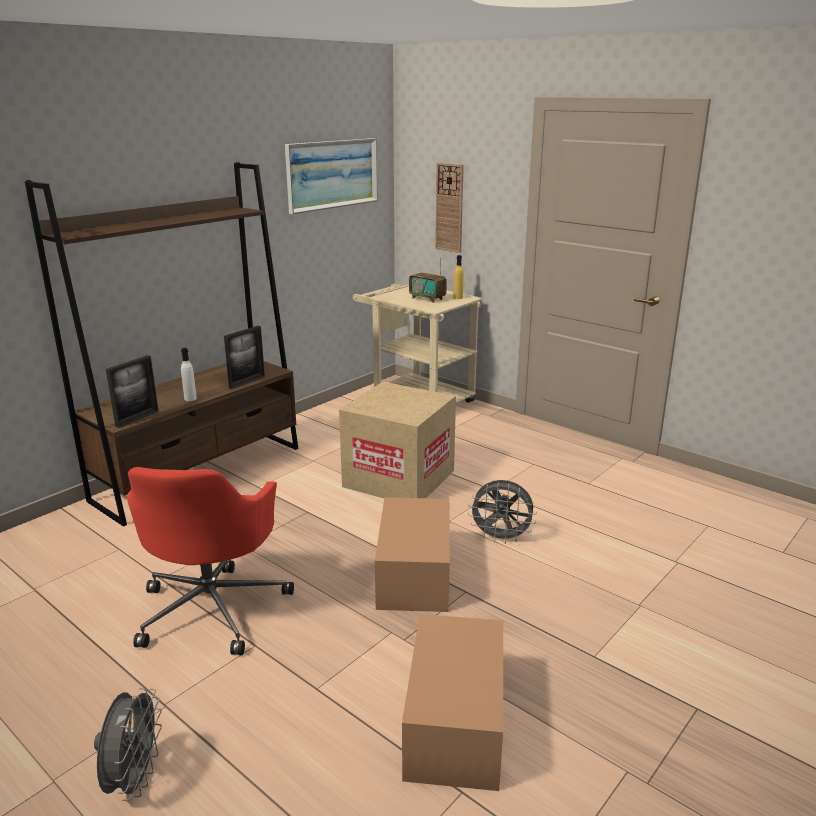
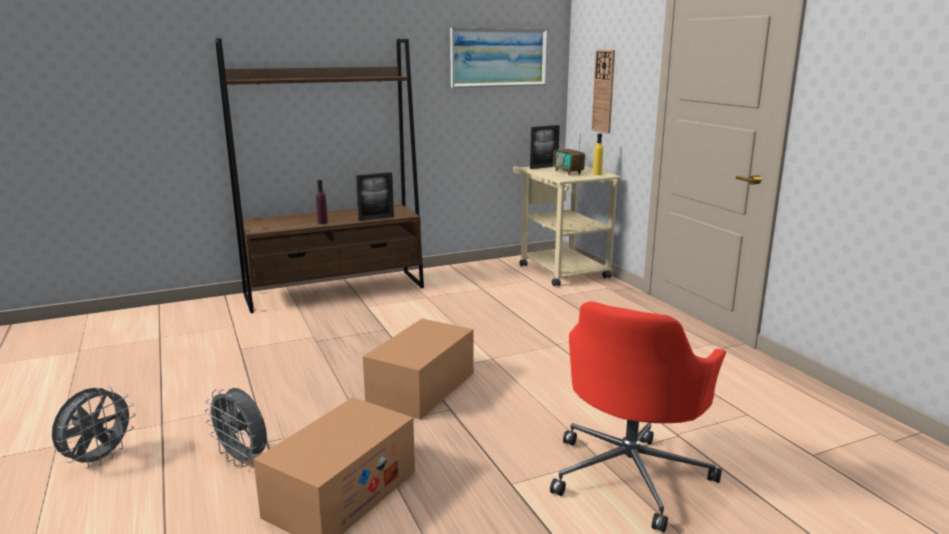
camera: 25 degrees right, 5 degrees down
(137, 419) = (271, 229): picture frame -> picture frame (544, 167)
(190, 398) = (322, 223): white bottle -> purple bottle
(213, 607) = (254, 374): red office chair -> red office chair (630, 474)
(399, 478) = (482, 321): cardboard box -> none
(501, 538) = (524, 379): grey fan -> grey fan (243, 459)

